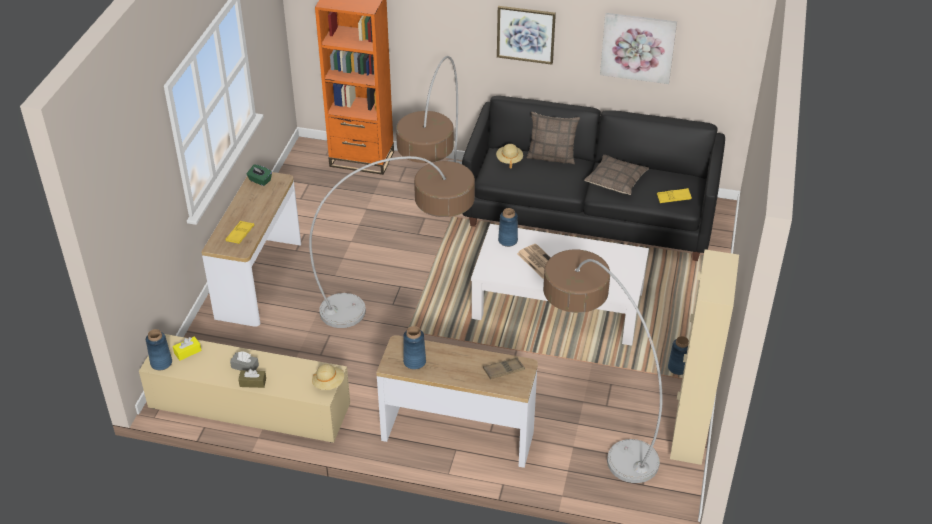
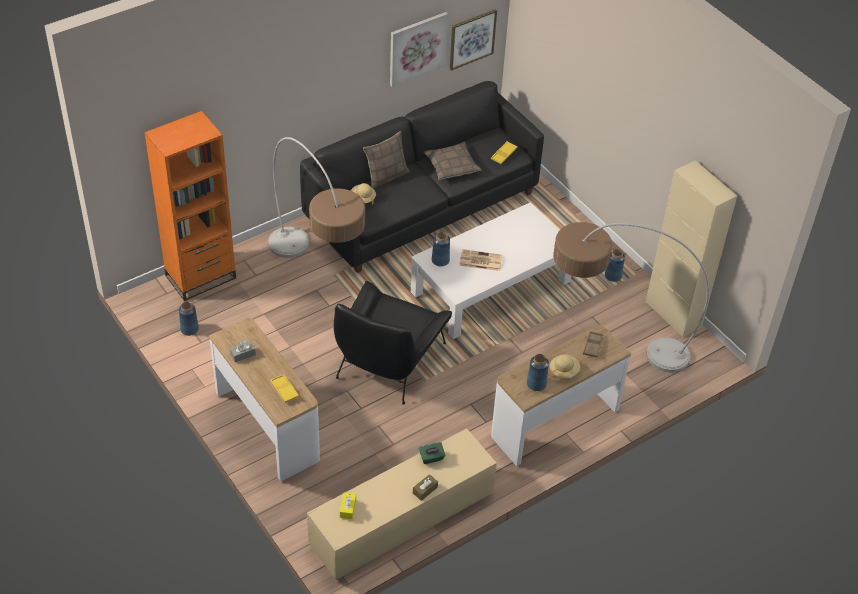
camera: 50 degrees left, 5 degrees up
(161, 363) = (342, 531): blue vase -> blue vase (189, 329)
(245, 366) = (403, 484): grey tissue box -> grey tissue box (243, 354)
(260, 180) = (231, 339): green tissue box -> green tissue box (431, 458)
(328, 383) = (473, 449): beige hat -> beige hat (564, 371)
(403, 298) = (389, 360): floor lamp -> black armchair
(526, 34) = (326, 84): picture -> picture (472, 39)

